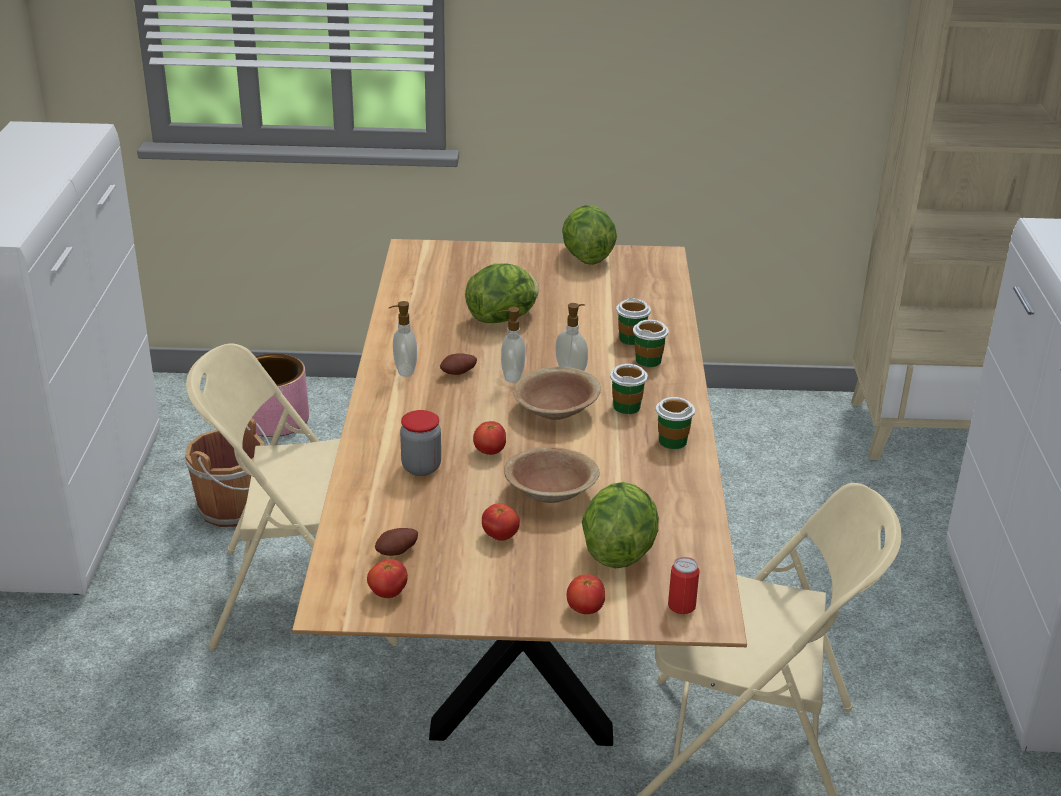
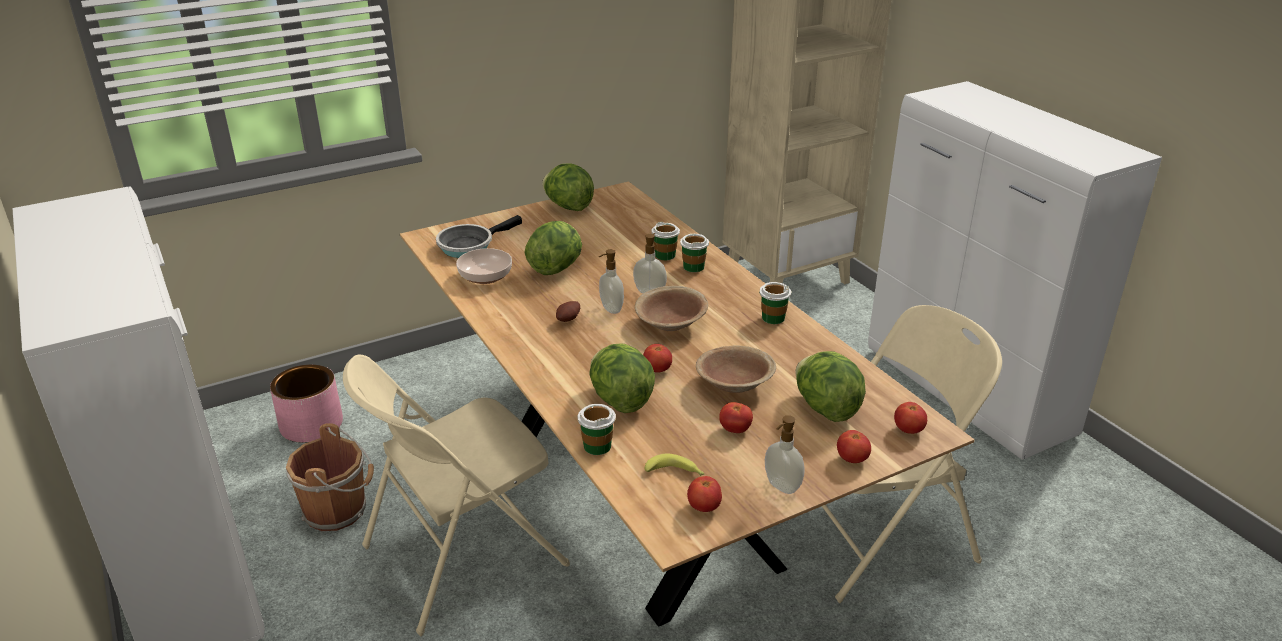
camera: 30 degrees left, 0 degrees up
(397, 553) = (676, 472): potato -> banana
(404, 371) = (524, 331): soap dispenser -> soap dispenser (781, 486)
(421, 467) = (620, 400): jar -> lettuce
(425, 306) = (485, 276): none -> bowl
(443, 270) = (469, 245): none -> frying pan
(626, 406) = (715, 304): cup -> cup (597, 446)
(681, 606) = (908, 430): can -> tomato

